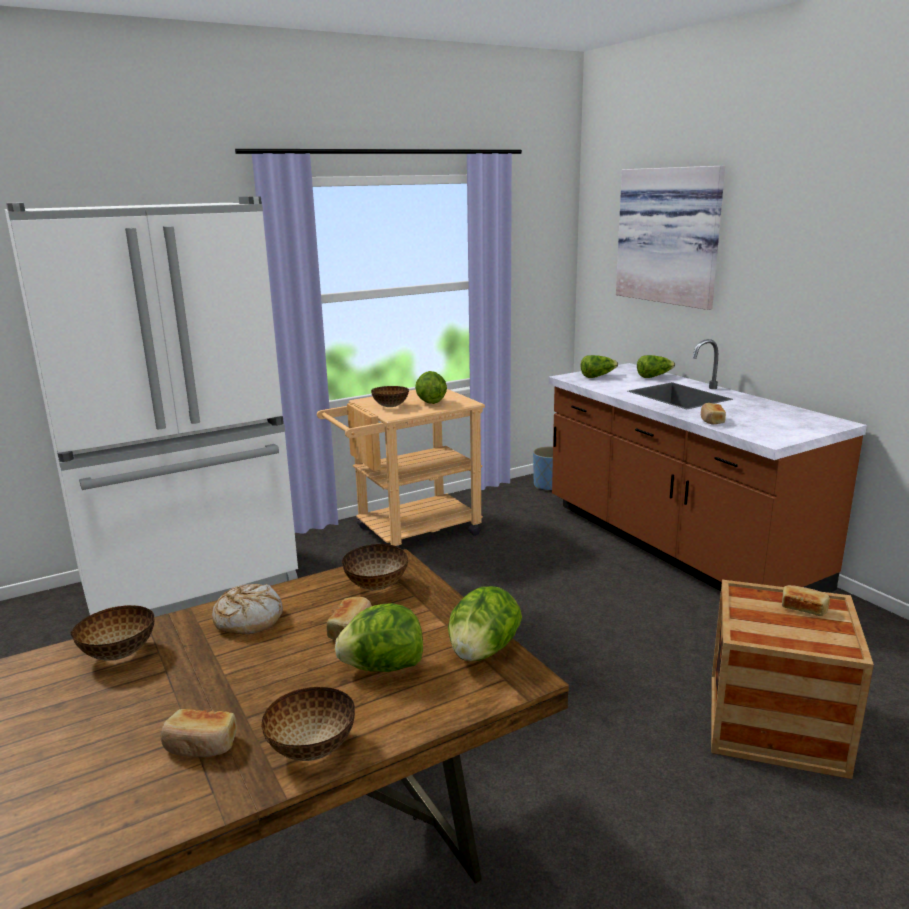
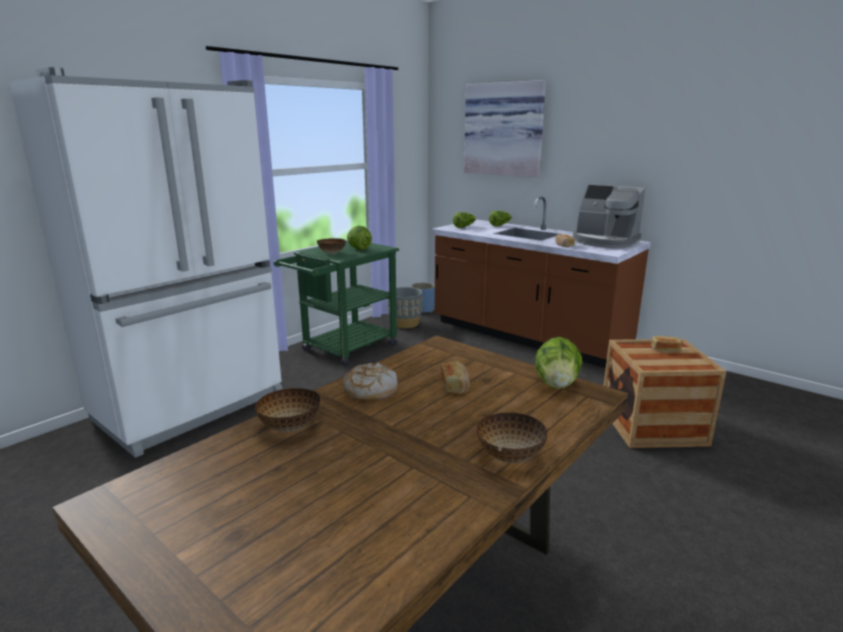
camera: 20 degrees left, 0 degrees up
(201, 746) = (427, 471): bread -> none
(375, 586) = (441, 358): bowl -> none
(383, 668) = (502, 403): lettuce -> none
(408, 533) = (344, 350): beige cart -> green cart
(512, 503) = (405, 323): none -> grey planter
(786, 419) = (604, 241): none -> coffee machine

